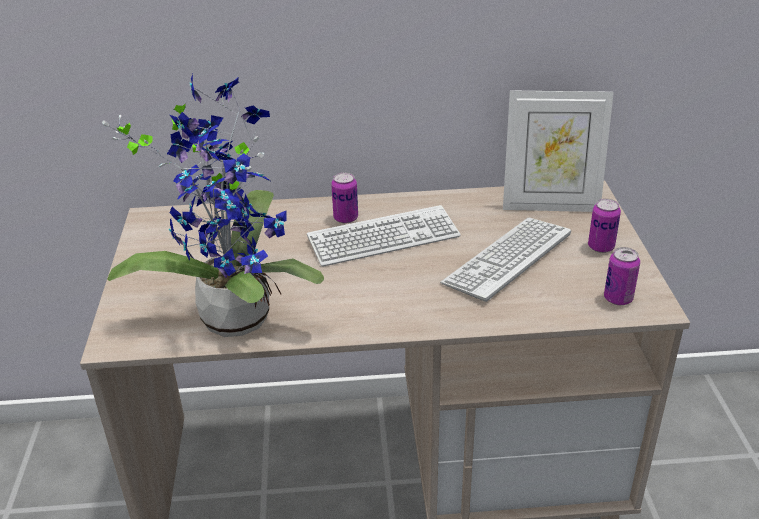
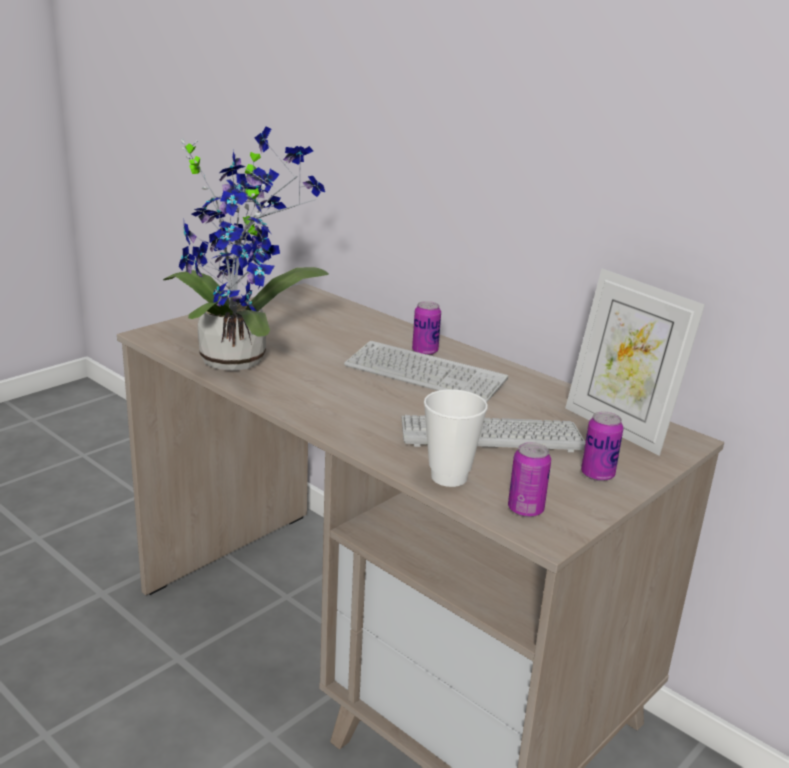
camera: 45 degrees right, 10 degrees down
(547, 307) = (449, 477): none -> cup

